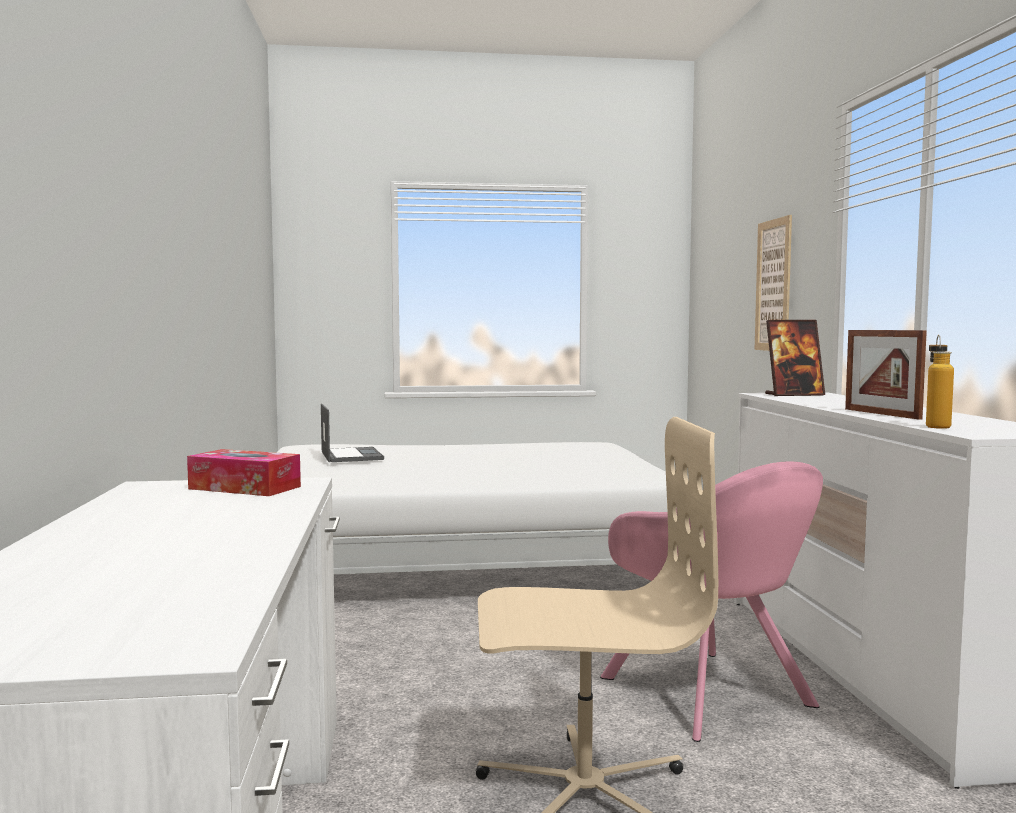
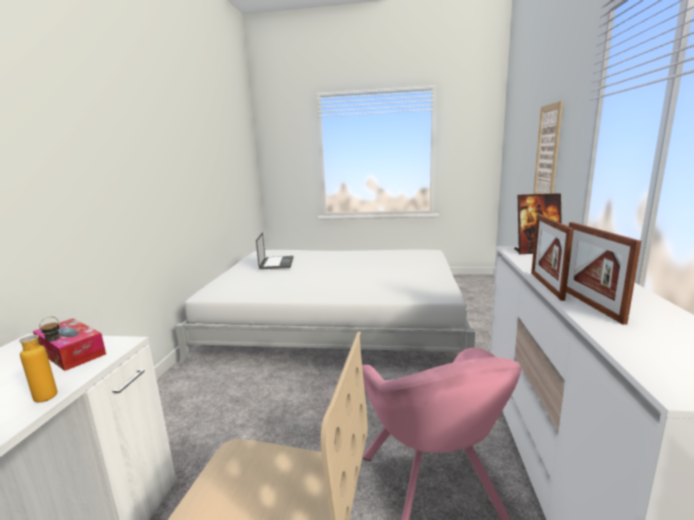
camera: 15 degrees right, 10 degrees up
(827, 408) = (546, 285): none -> picture frame
(936, 426) = (635, 351): bottle -> bottle (55, 393)

